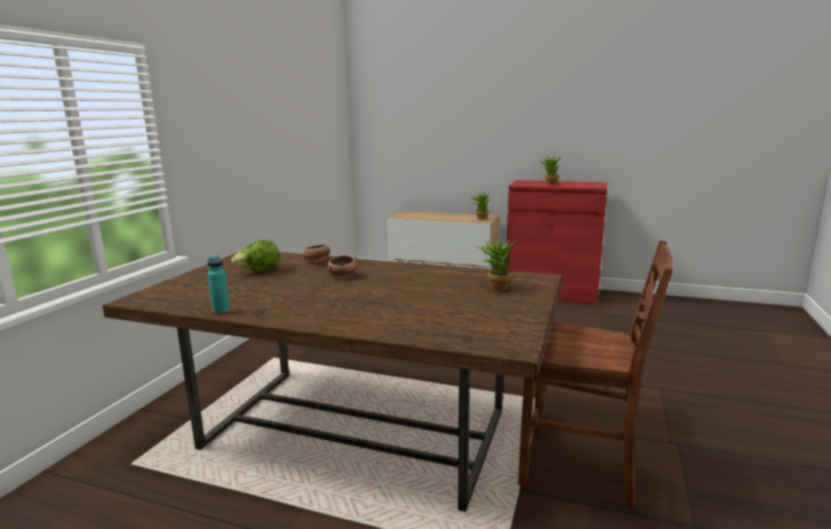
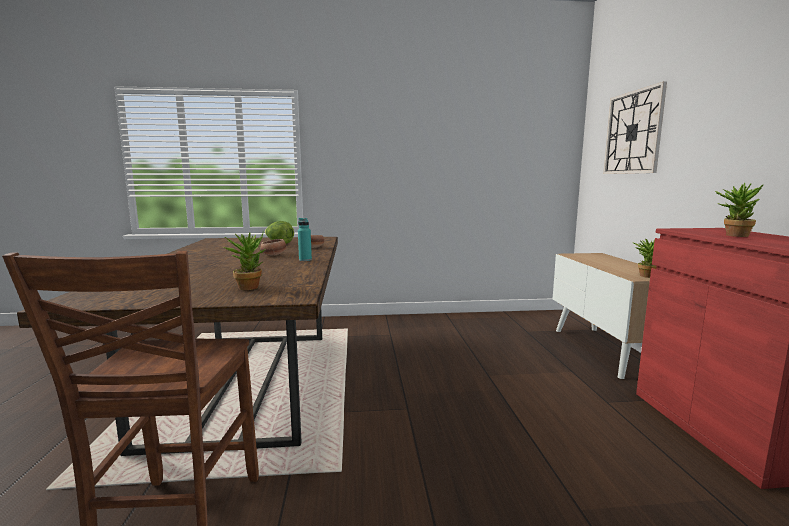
camera: 65 degrees right, 5 degrees down
(221, 310) = (190, 249): turquoise bottle -> turquoise bottle (305, 260)
(420, 112) = (633, 132): none -> wall clock

